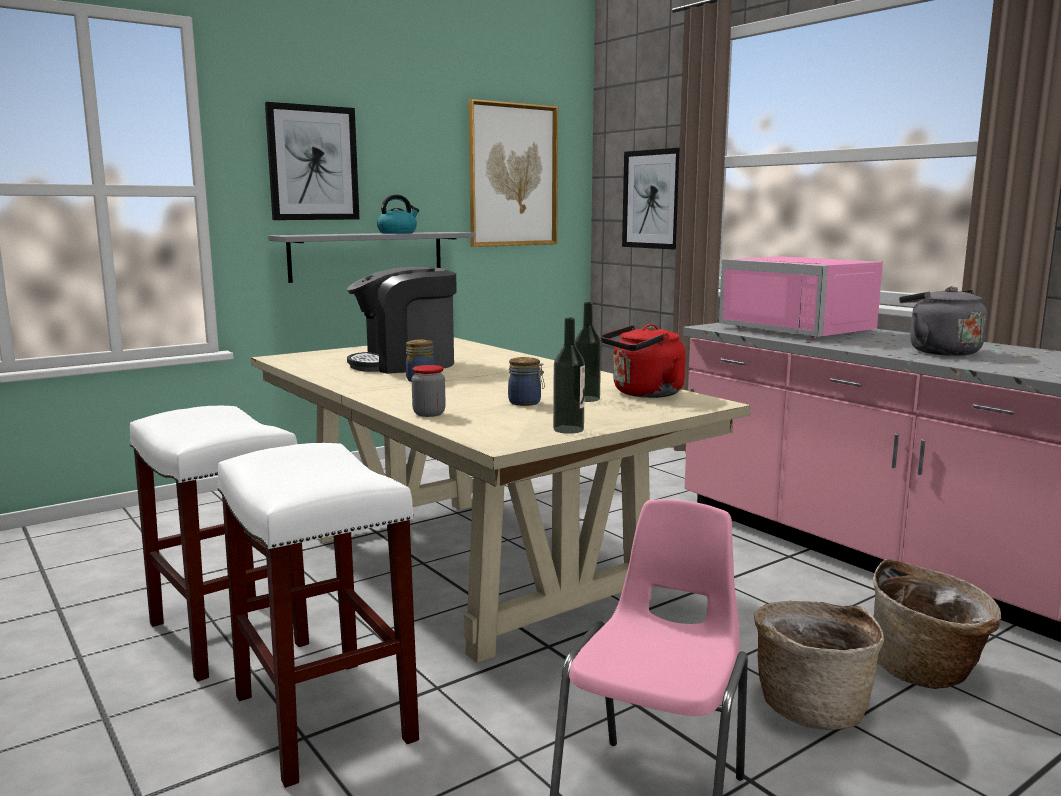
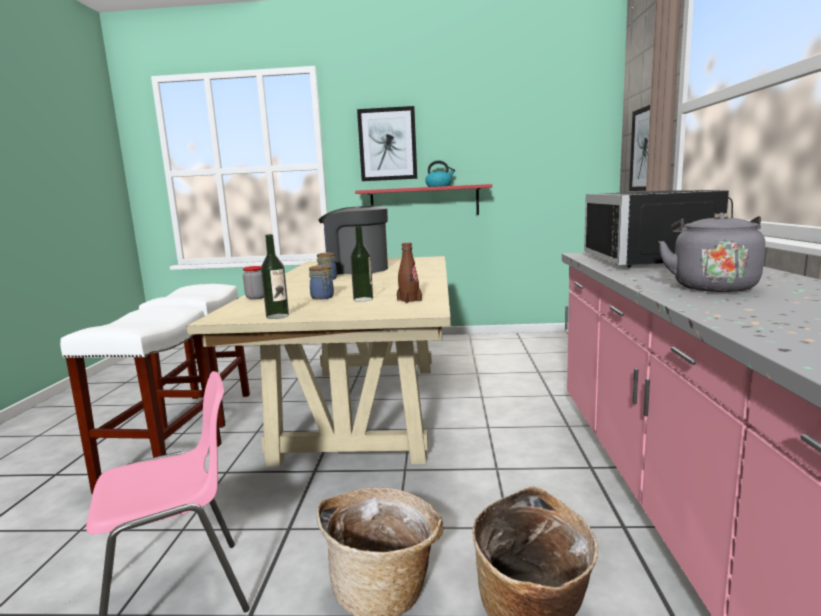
camera: 40 degrees right, 0 degrees up
(367, 256) = (424, 202): grey shelf -> red shelf
(513, 175) = (542, 140): picture -> none
(644, 394) = (409, 300): red kettle -> brown bottle
(803, 329) = (656, 259): pink microwave -> black microwave

